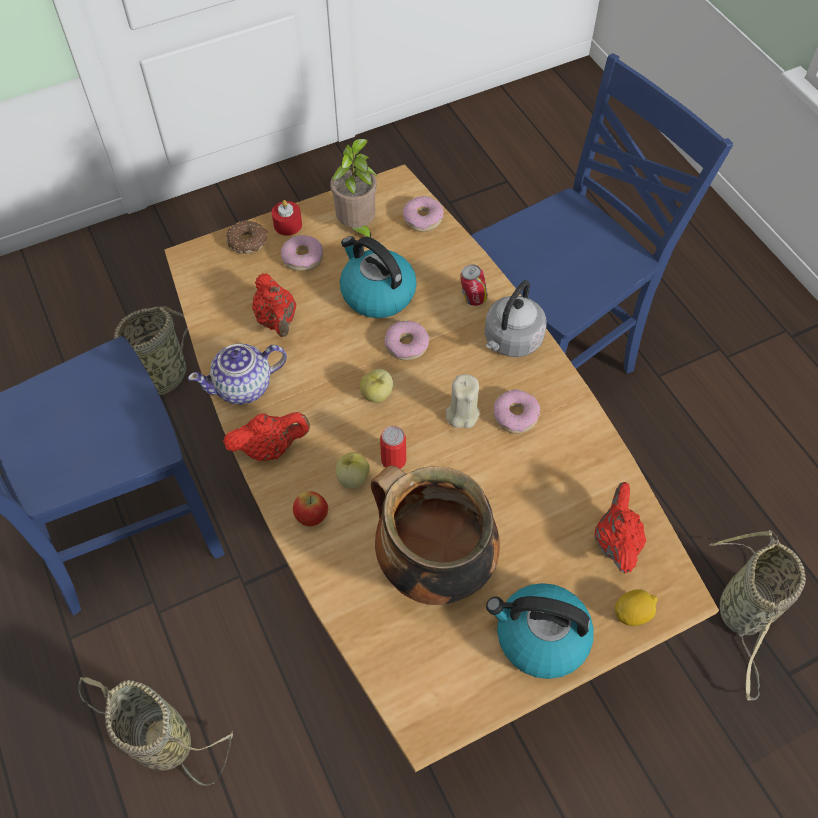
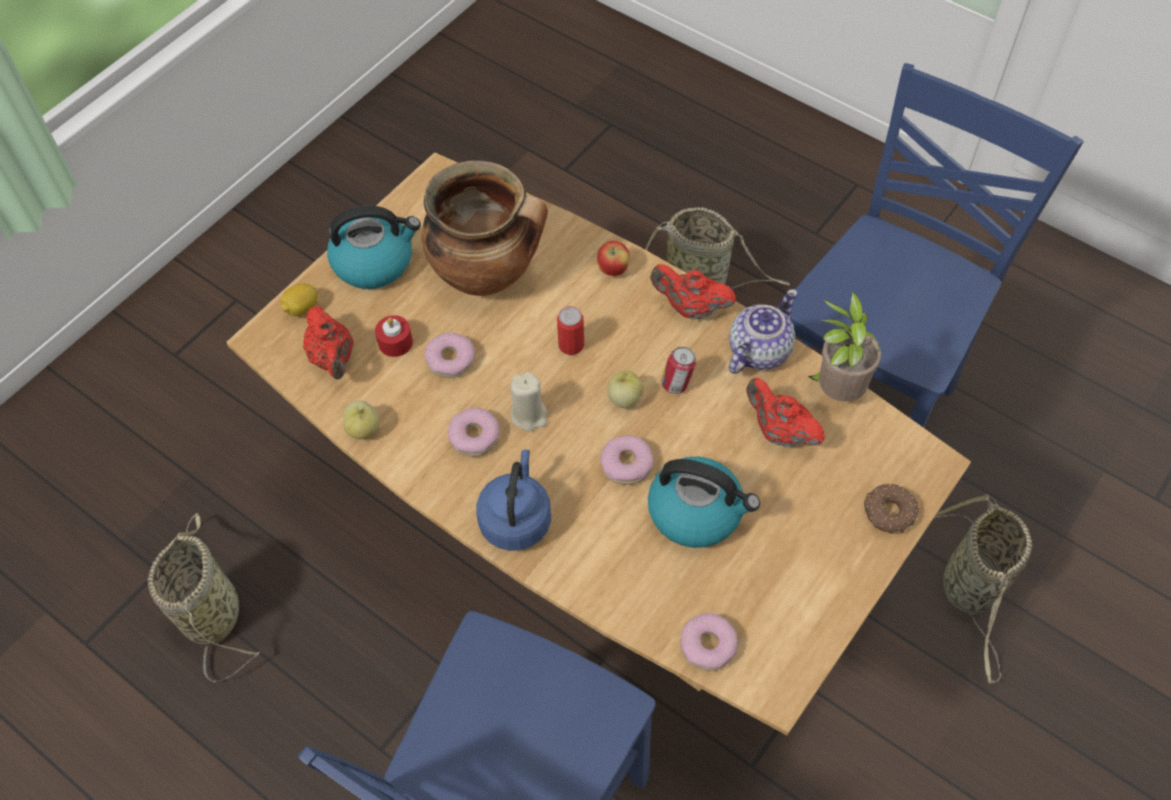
camera: 155 degrees right, 0 degrees up
(270, 448) = (690, 308): red teapot -> red teapot turned 60 degrees clockwise
(288, 224) = (862, 558): red candle -> red candle (395, 342)
(302, 258) = (811, 520): donut -> donut (450, 360)
(352, 478) = (599, 314): apple -> apple (364, 429)
(357, 227) = (779, 593): potted plant -> potted plant (836, 390)
(472, 299) = (585, 554): can -> can (677, 384)
(511, 341) = (516, 519): grey kettle -> blue kettle

